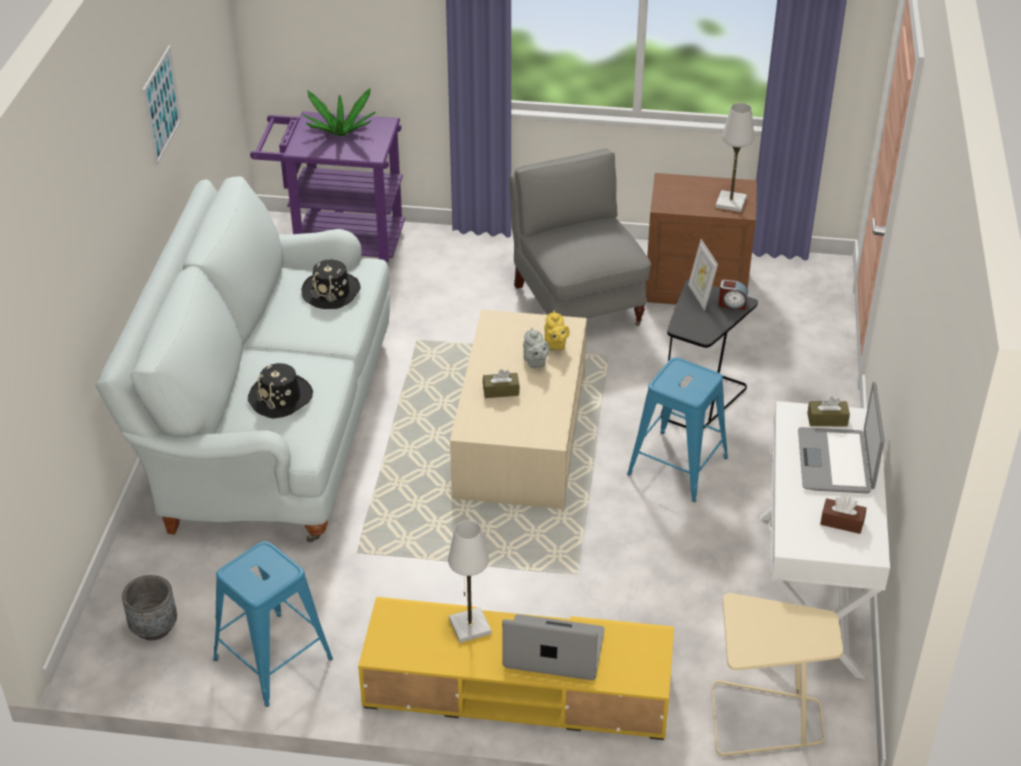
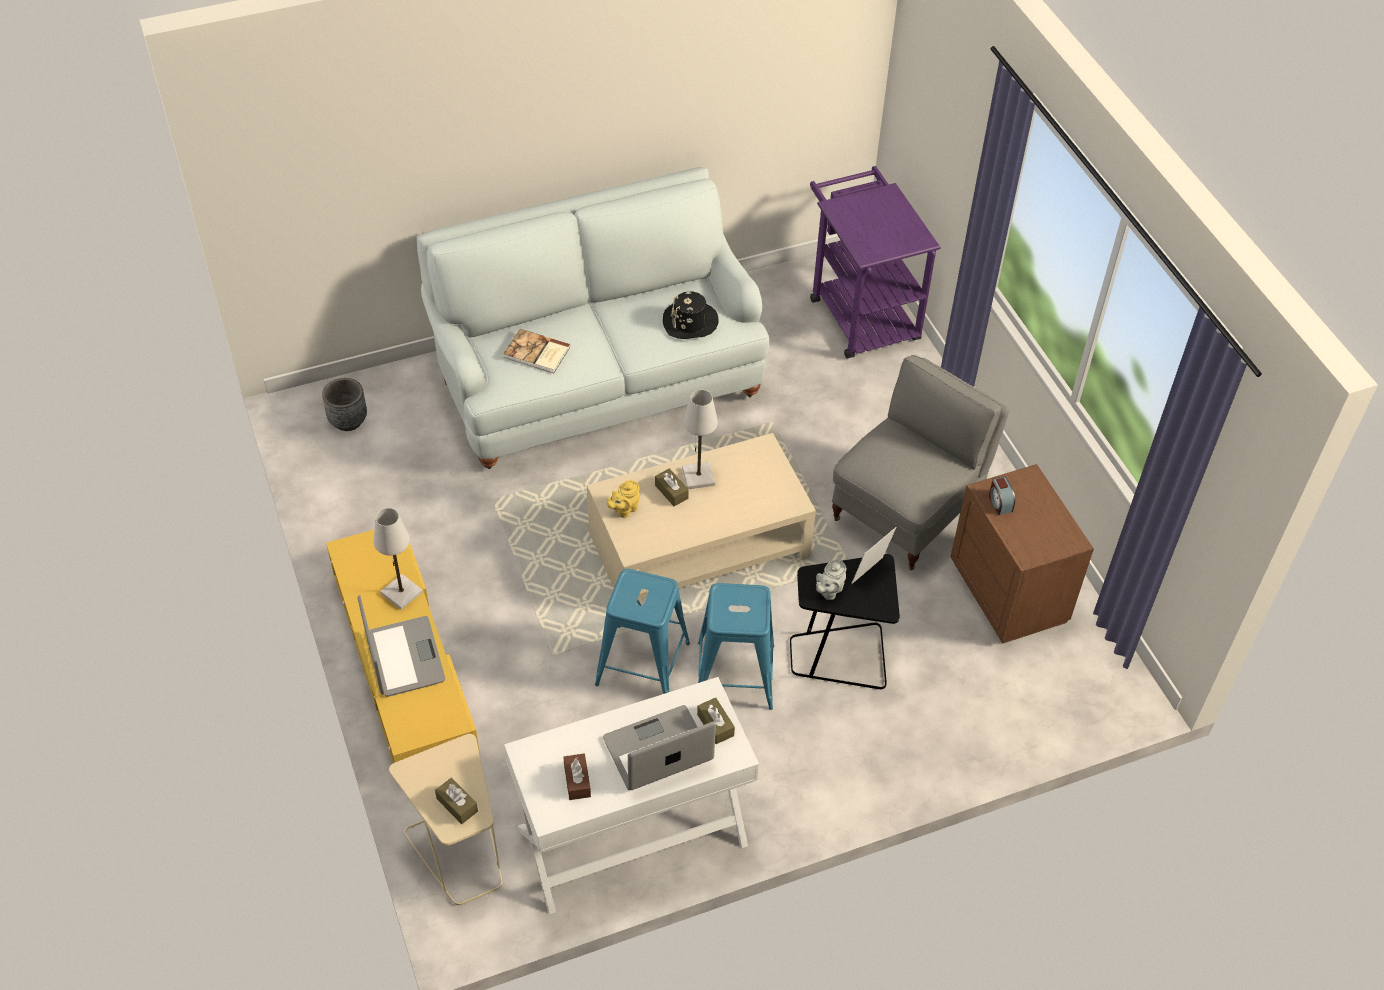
camera: 60 degrees right, 10 degrees up
(162, 105) = (667, 84): picture -> none
(273, 659) = (355, 502): blue stool -> blue stool (643, 664)
(281, 398) = (537, 353): black hat -> book
(340, 133) = (882, 220): potted plant -> none
(535, 362) = (725, 499): grey teapot -> grey teapot (829, 591)
(555, 345) = (759, 504): yellow teapot -> yellow teapot (624, 509)
(731, 203) = (1034, 541): white table lamp -> white table lamp (698, 477)
(732, 304) = (877, 602): alarm clock -> alarm clock (999, 503)
(802, 630) = (457, 805): none -> brown tissue box

